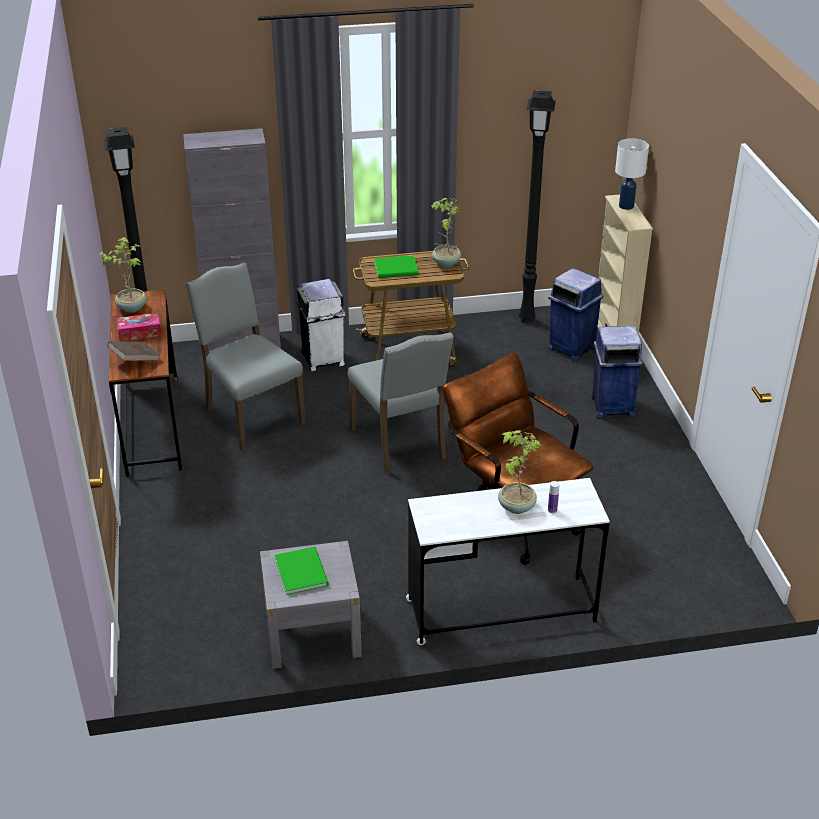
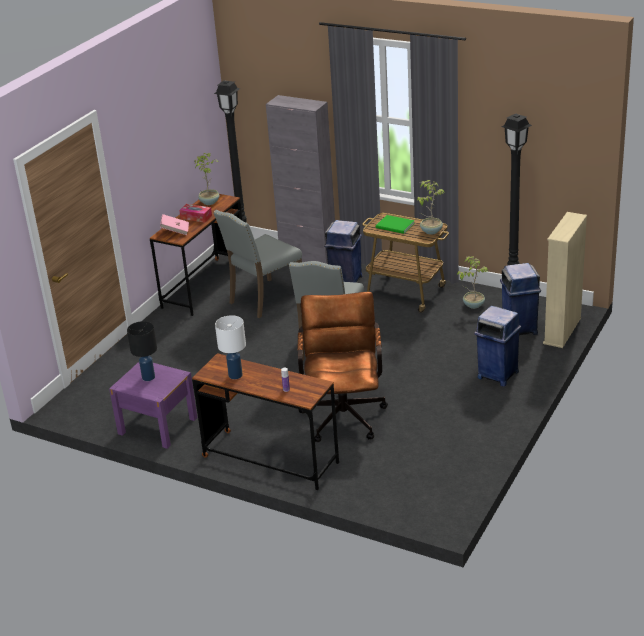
camera: 40 degrees right, 5 degrees down
(135, 360) = (175, 231): brown book -> pink book
(251, 415) = (264, 299): grey chair -> grey chair turned 135 degrees counterclockwise
(302, 570) = (149, 377): green book -> black table lamp
(312, 632) = (157, 426): grey nightstand -> purple nightstand
(323, 359) = (345, 281): white trash can -> blue trash can
(501, 610) = (270, 460): white desk -> brown desk
(515, 506) = (268, 379): potted plant -> potted plant (473, 305)
(626, 206) = (571, 222): white table lamp -> white table lamp (236, 375)

